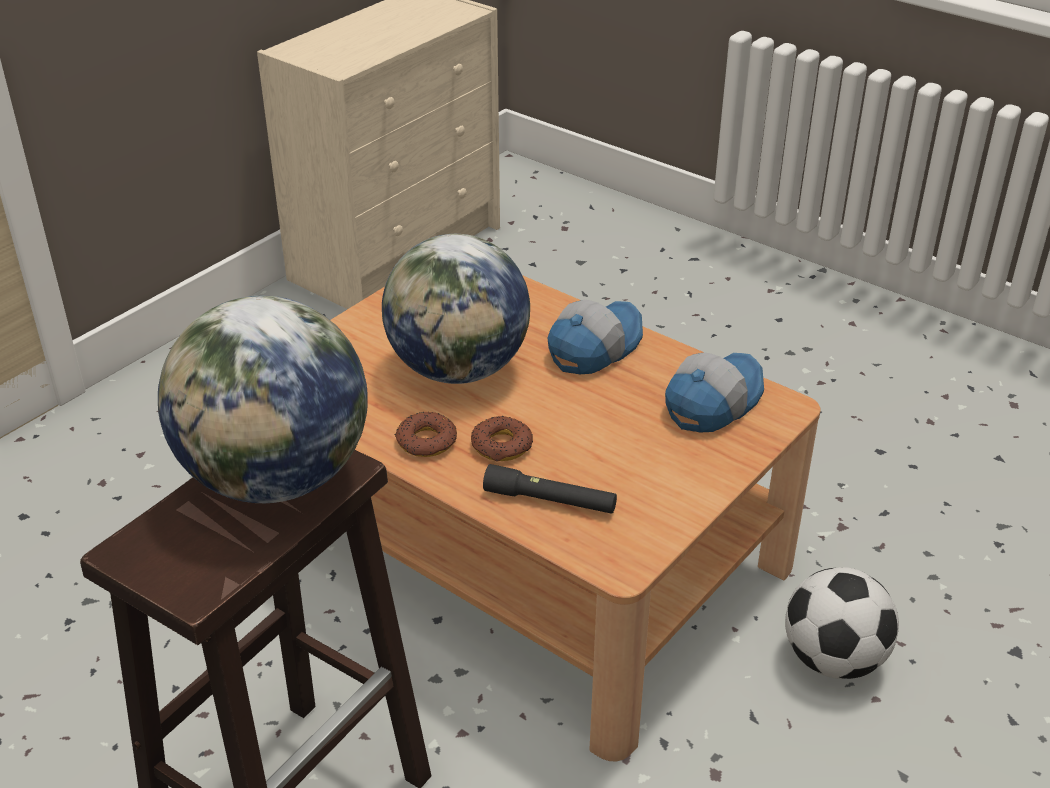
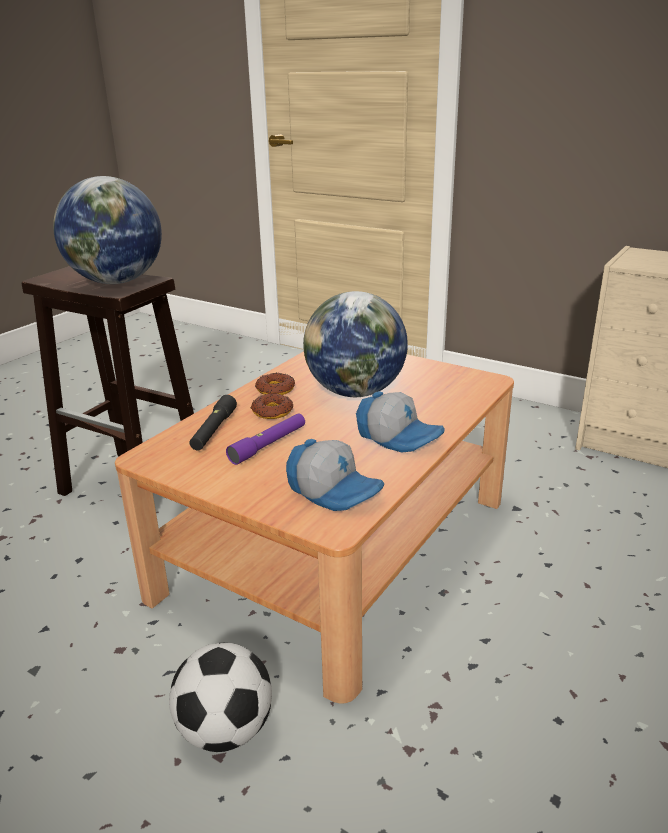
camera: 85 degrees right, 10 degrees down
(600, 449) = (268, 445): none -> purple flashlight

